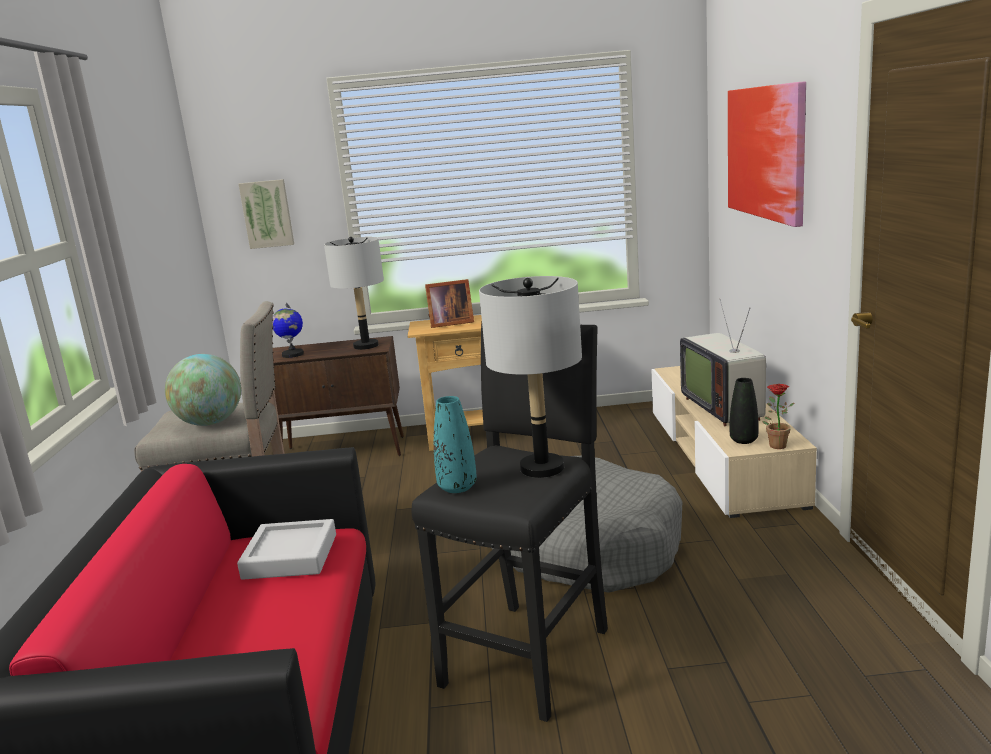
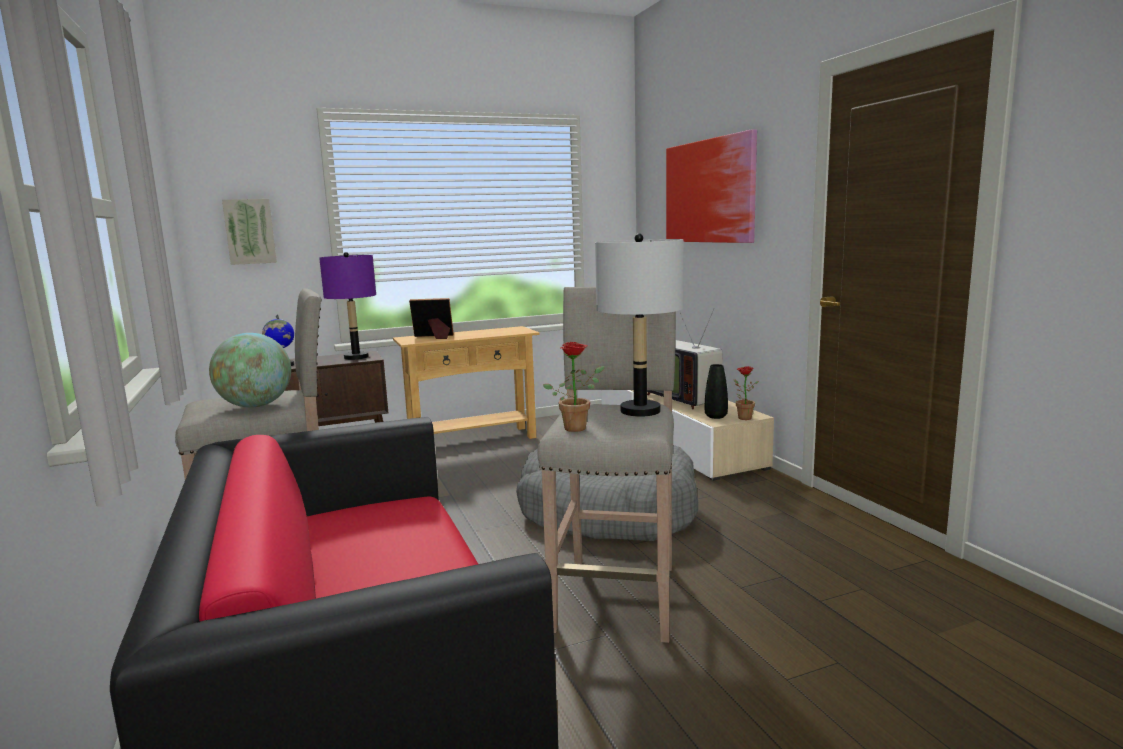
camera: 20 degrees left, 5 degrees down
(290, 556) = (387, 520): grey tray -> none
(365, 346) = (356, 357): grey table lamp -> purple table lamp
(449, 323) = (434, 337): picture frame -> picture frame turned 150 degrees counterclockwise
(457, 487) = (578, 427): turquoise vase -> potted plant
(529, 655) = (617, 595): black stool -> beige stool

